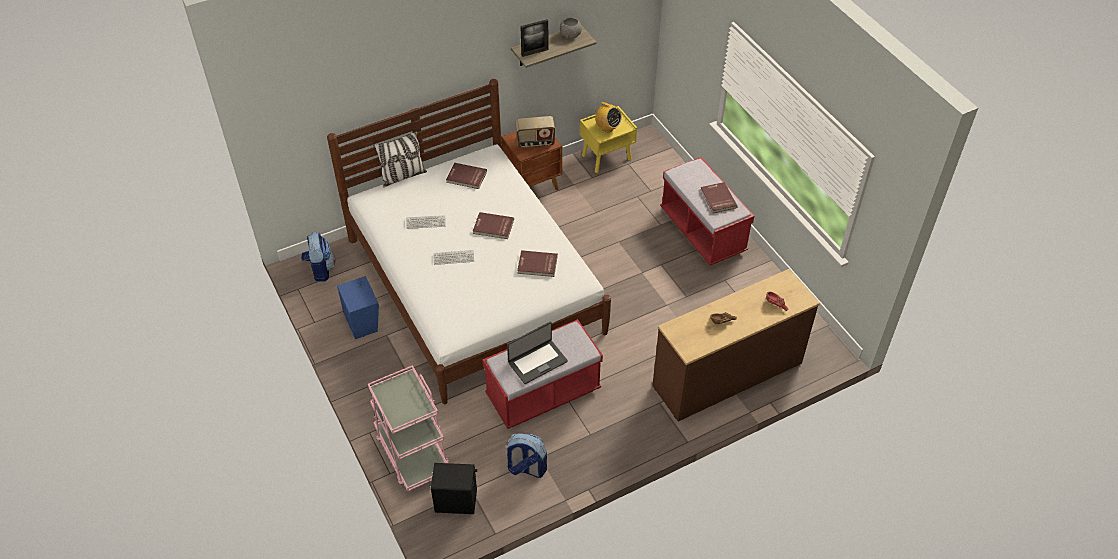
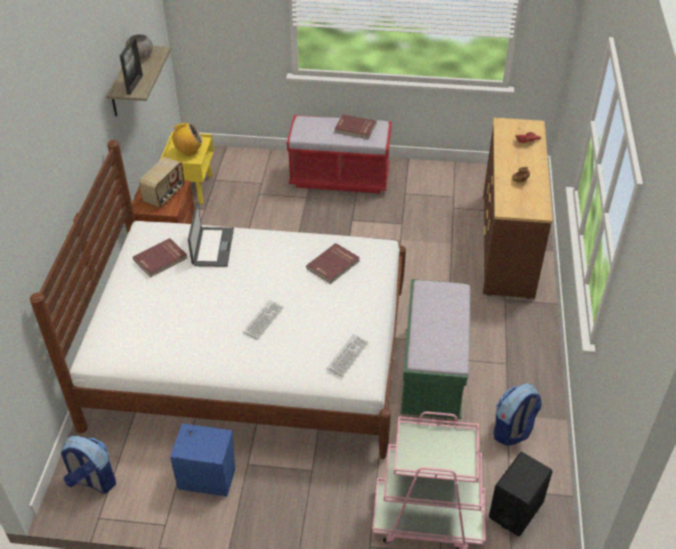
camera: 55 degrees left, 5 degrees down
(403, 176) = (98, 307): pillow -> none
(425, 222) = (190, 319): keyboard -> keyboard (347, 356)
(493, 227) = (251, 272): red book -> none
(537, 361) = (444, 330): laptop -> laptop (212, 247)
(543, 393) = (432, 373): red bench -> green bench

